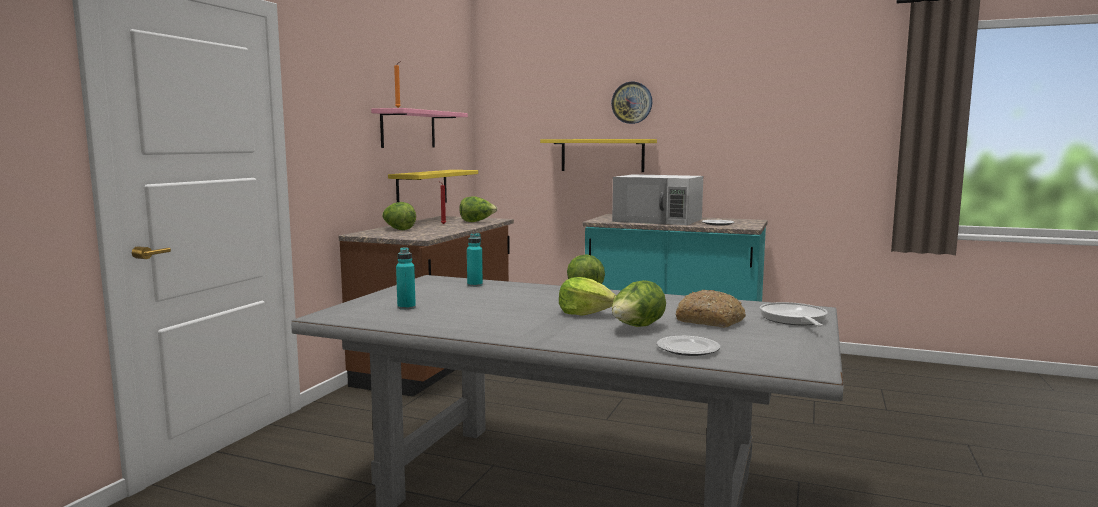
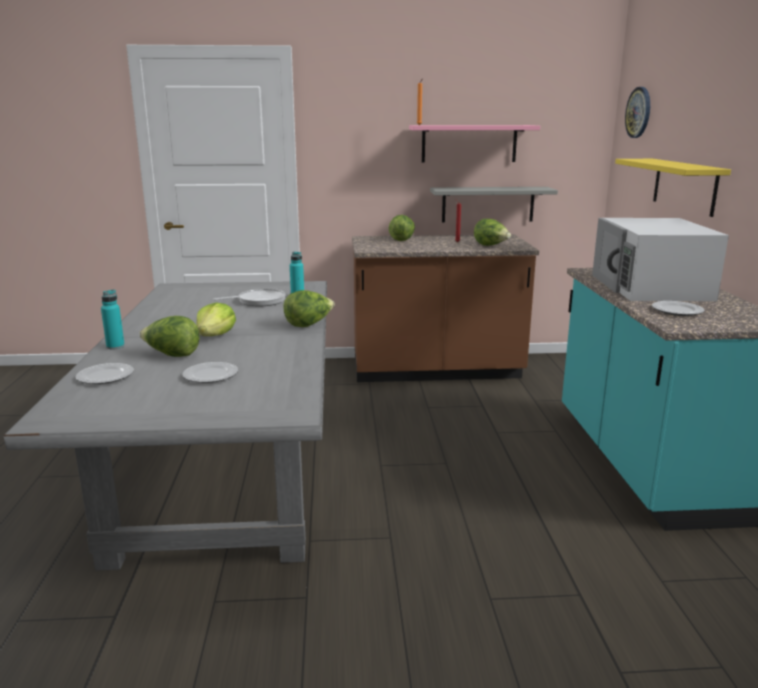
camera: 65 degrees right, 10 degrees up
(406, 307) = (205, 295): turquoise bottle -> turquoise bottle (115, 346)
(422, 189) = (488, 204): yellow shelf -> grey shelf
(632, 102) = (718, 111): wall clock -> wall clock (639, 112)
(710, 321) = (211, 375): bread -> plate
(794, 319) = (236, 407): frying pan -> frying pan (258, 301)

